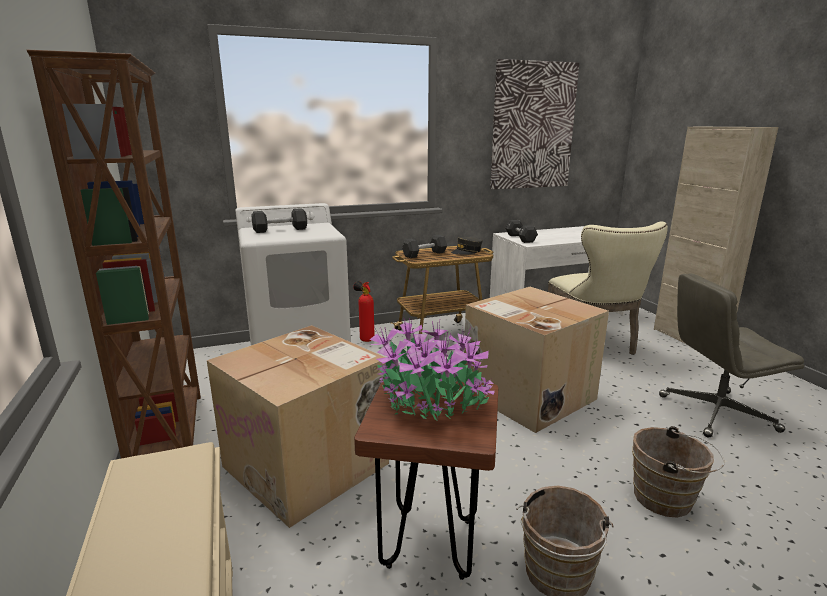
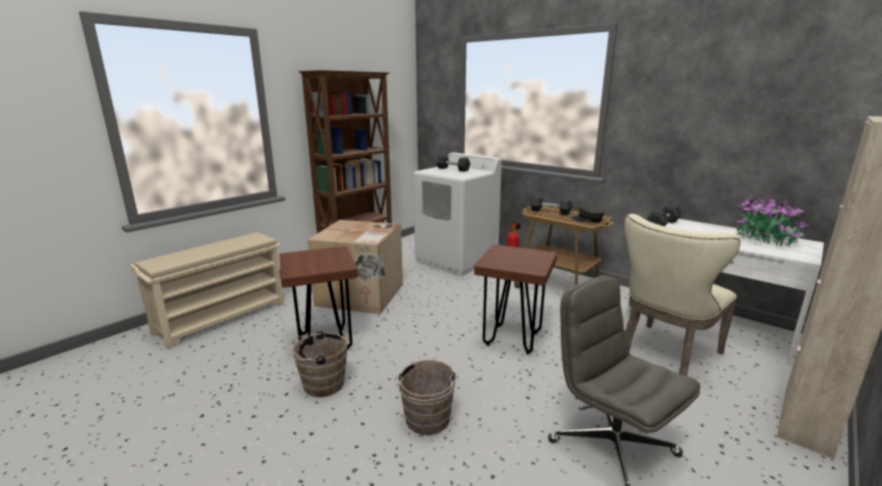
camera: 60 degrees right, 0 degrees up
(430, 402) = (322, 259): potted plant -> potted plant (764, 239)
(526, 395) = (512, 339): cardboard box -> brown stool
(532, 126) = (726, 107): picture -> none

